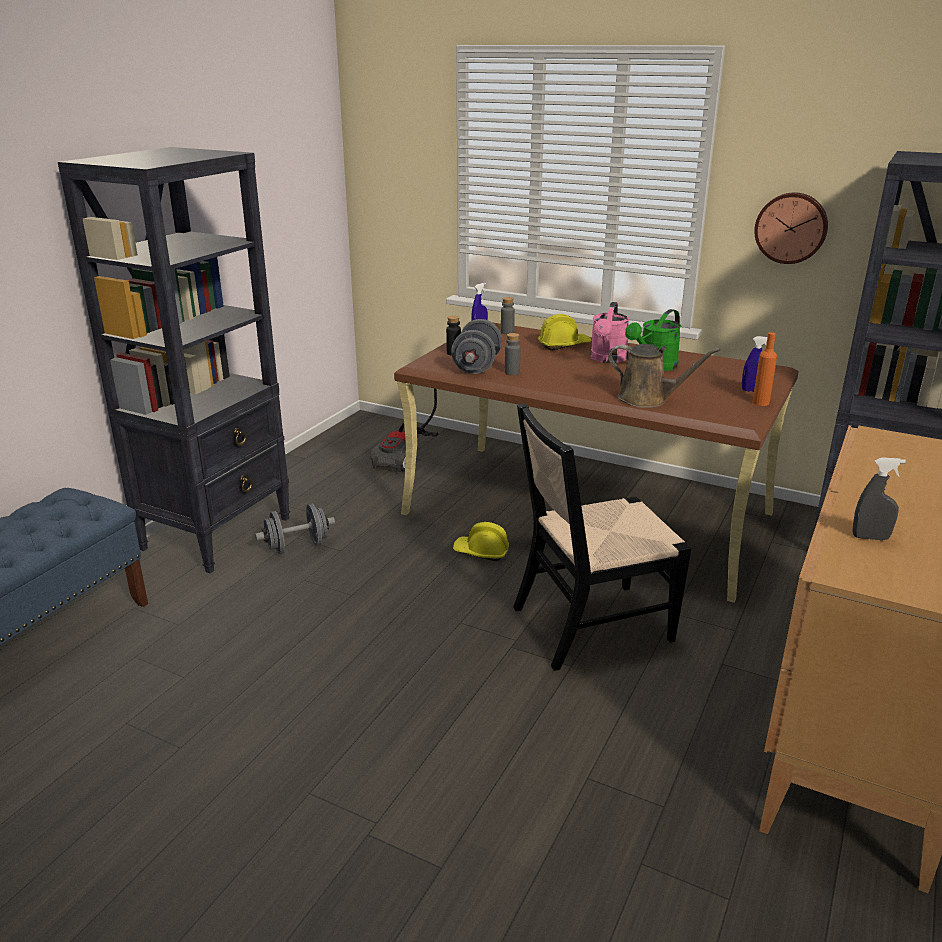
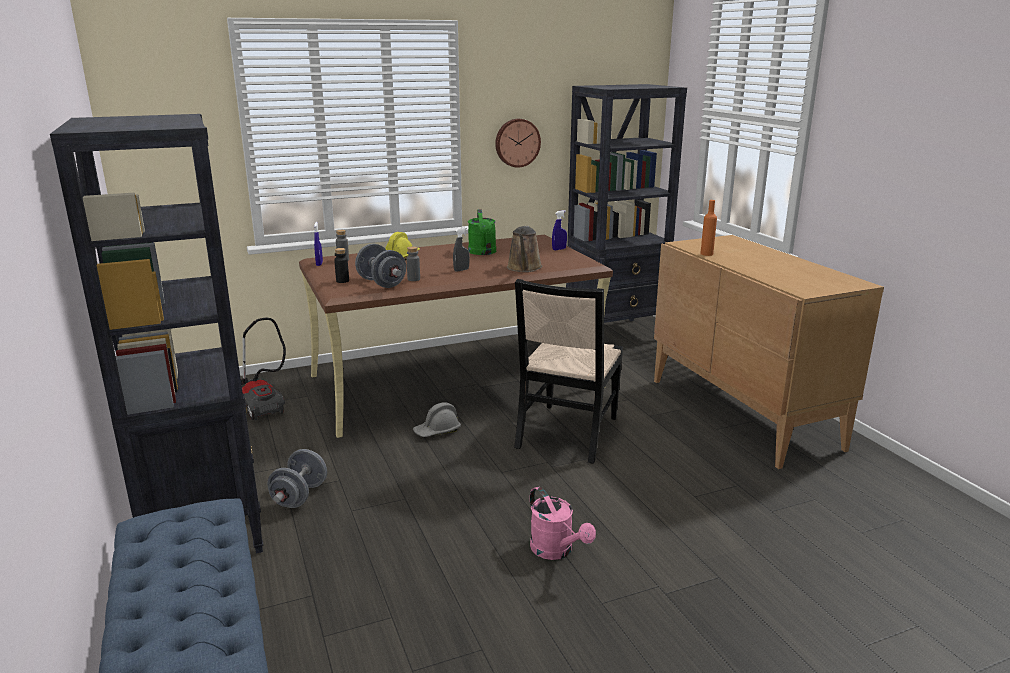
camera: 50 degrees left, 5 degrees down
(481, 552) = (437, 431): yellow hard hat -> grey hard hat
(607, 359) = (448, 256): pink watering can -> pink watering can (556, 551)
(647, 399) = (524, 268): brown watering can -> brown watering can turned 120 degrees clockwise
(760, 402) = (576, 253): orange bottle -> orange bottle (706, 254)
(870, 537) = (778, 278): grey spray bottle -> grey spray bottle (461, 270)

